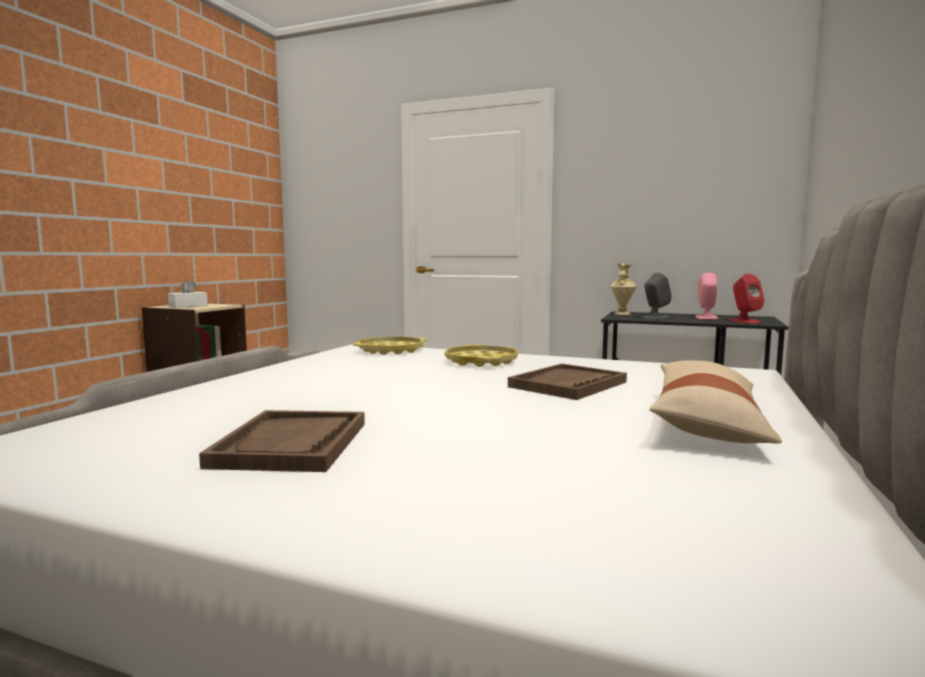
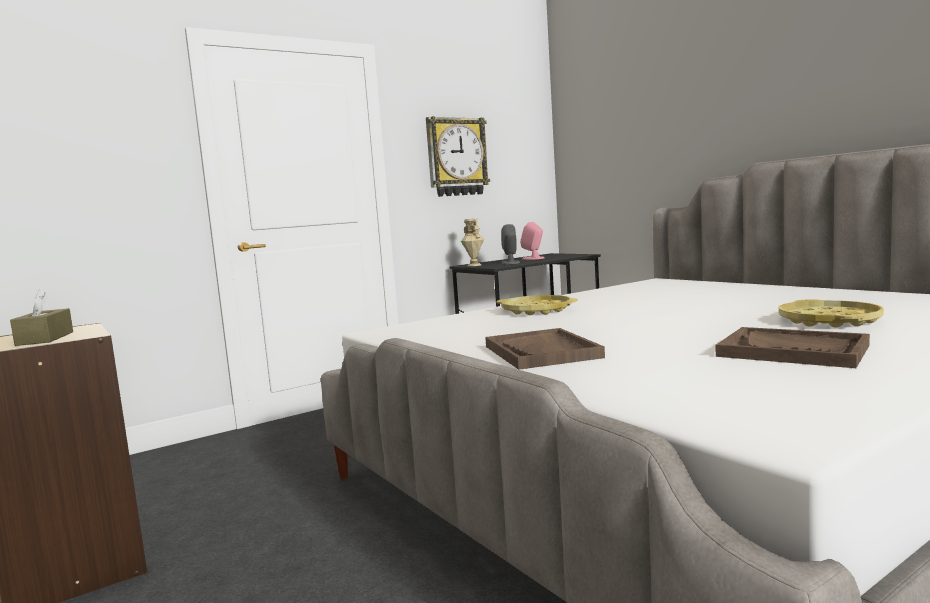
camera: 55 degrees left, 0 degrees up
(188, 306) = (45, 338): white tissue box -> brown tissue box
(391, 351) = (427, 325): yellow tray -> yellow tray (829, 321)
(568, 384) = (655, 302): brown tray -> brown tray (542, 352)
(639, 194) = (456, 157): none -> wall clock
(707, 421) = (779, 294): beige pillow -> none
(745, 321) = (567, 256): red speaker -> none

